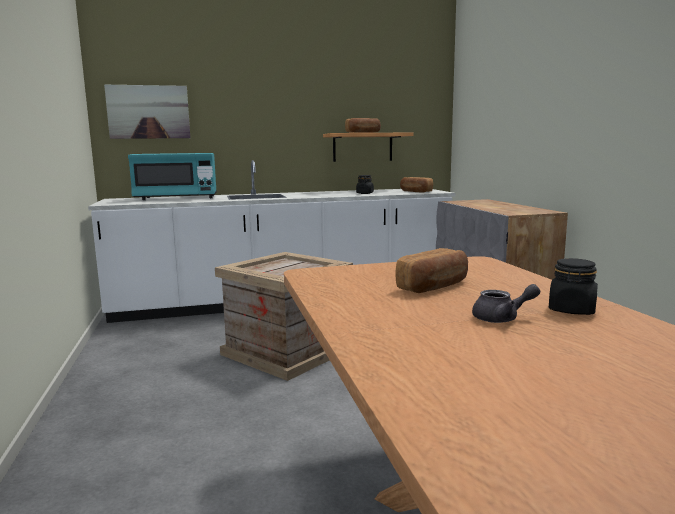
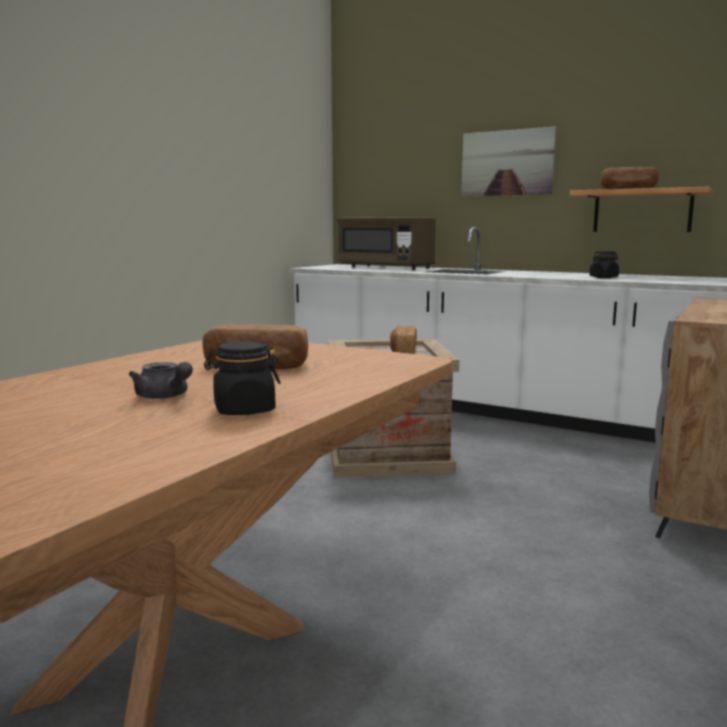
camera: 45 degrees right, 0 degrees up
(148, 112) = (383, 172): picture -> picture (507, 163)
(176, 198) = (386, 267): turquoise microwave -> brown microwave
(415, 191) = (691, 281): bread -> bread (402, 351)

